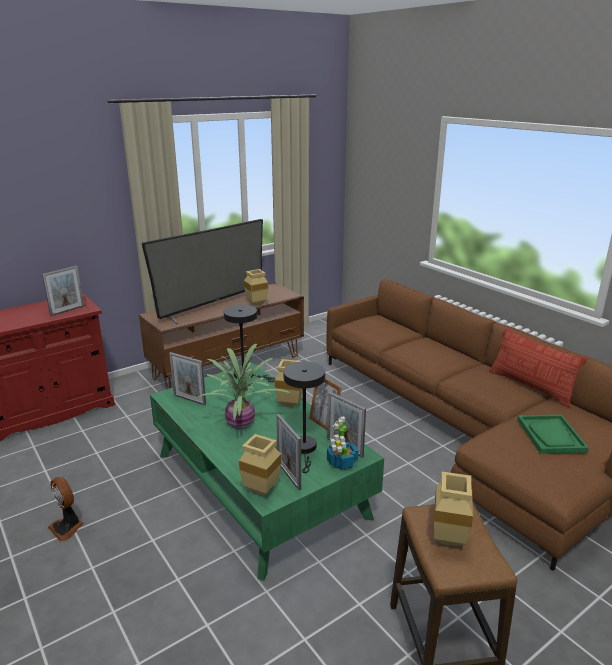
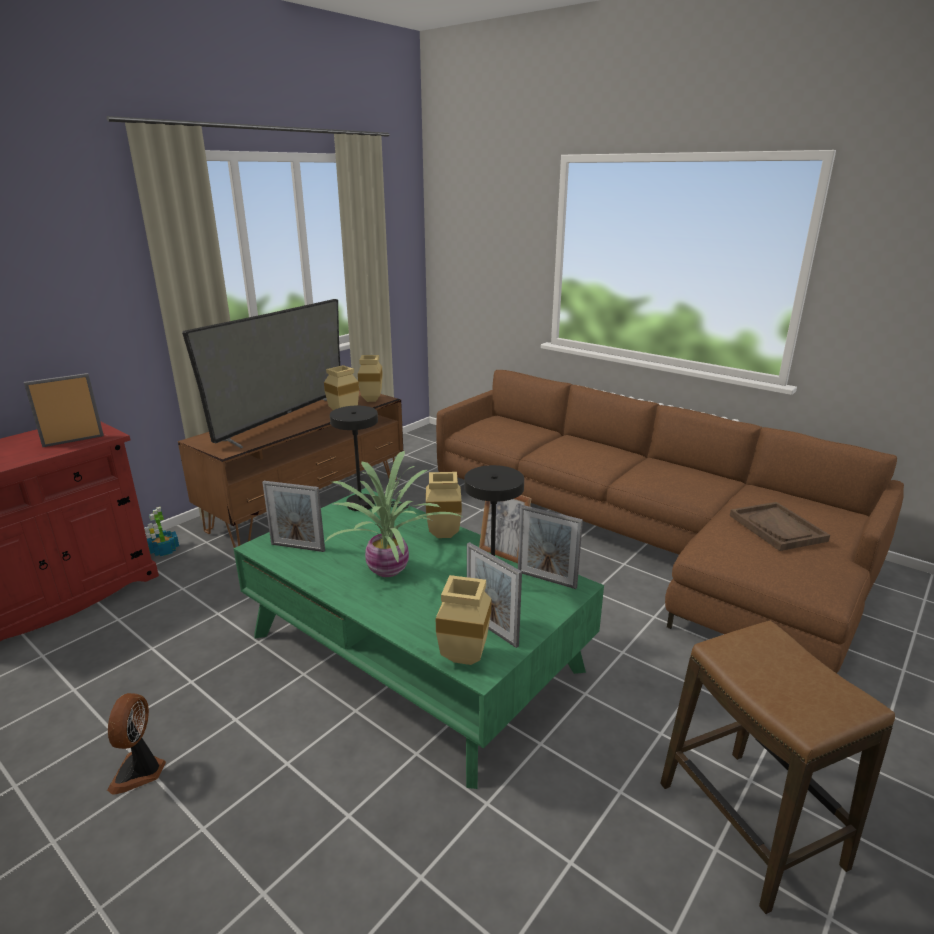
camera: 15 degrees left, 0 degrees up
(67, 310) = (73, 441): picture frame -> picture frame turned 150 degrees counterclockwise
(67, 527) = (140, 772): fan -> fan turned 60 degrees clockwise
(341, 463) = (553, 600): potted plant -> potted plant (164, 551)
(447, 538) = (774, 675): beige vase -> beige vase (371, 399)
(530, 386) = (718, 476): pillow -> none
(551, 435) = (777, 528): green tray -> brown tray

